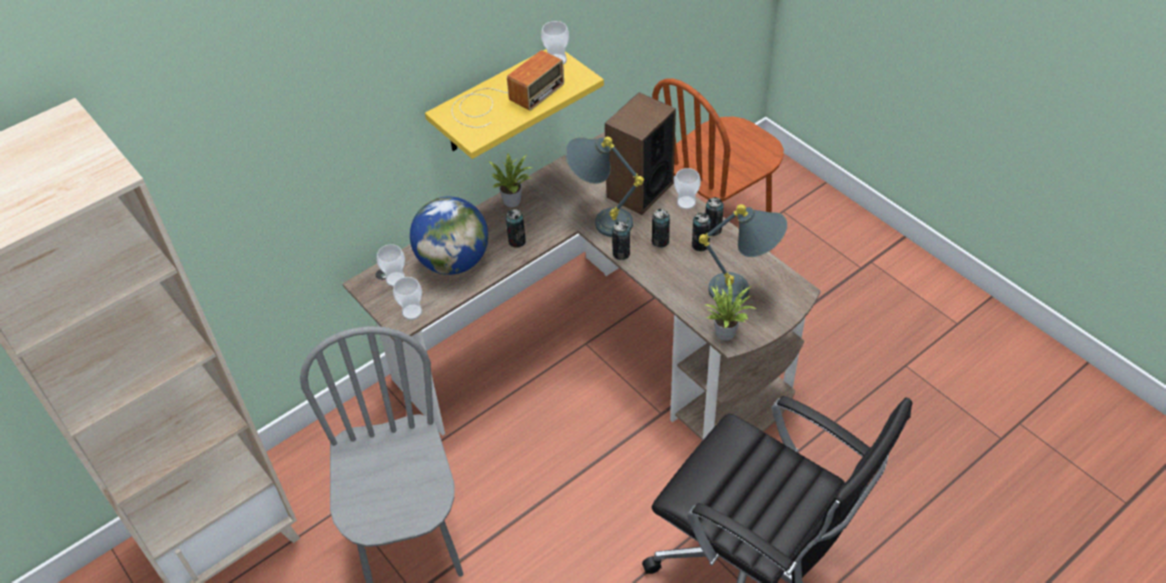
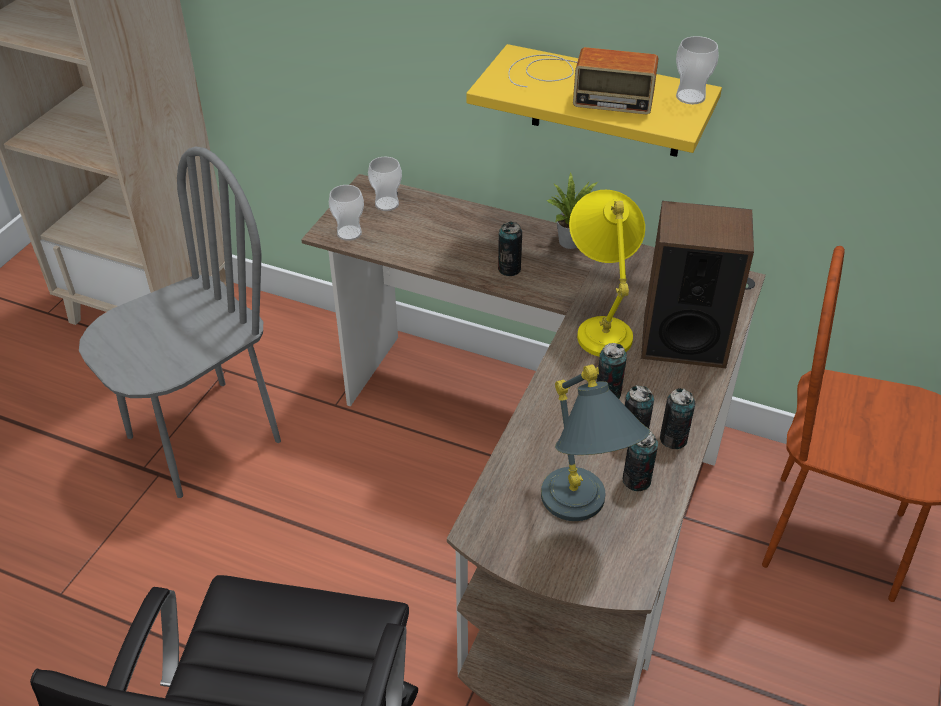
camera: 60 degrees right, 5 degrees down
(453, 261) = (442, 234): globe -> none
(600, 219) = (601, 324): grey table lamp -> yellow table lamp
(621, 254) = (557, 364): can -> can (636, 480)
(686, 202) = (700, 394): cup -> none
(726, 331) = (493, 519): potted plant -> none

